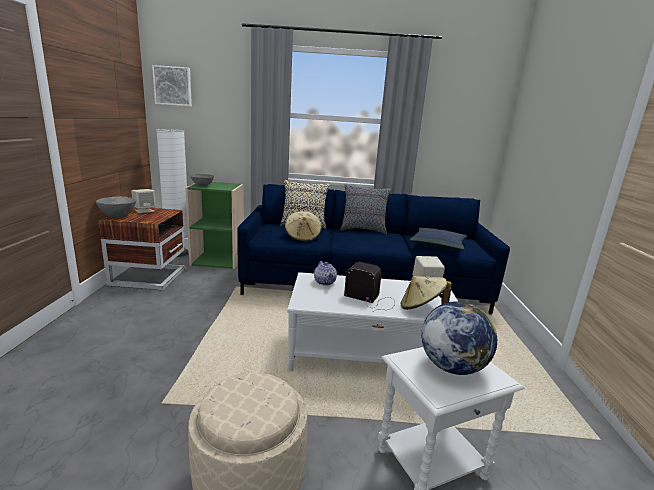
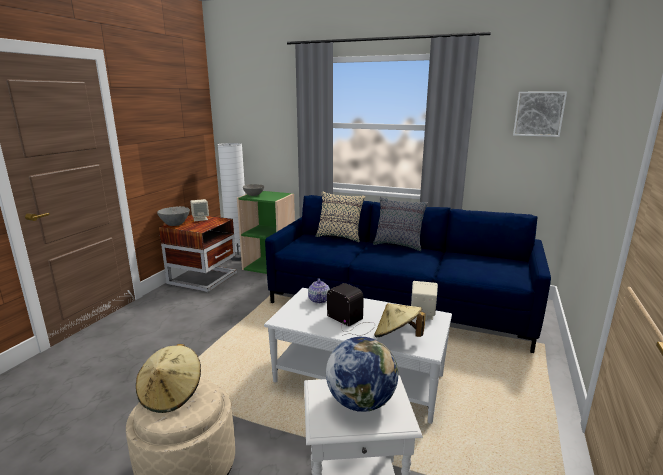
camera: 20 degrees right, 0 degrees up
(173, 86) = (233, 103): picture -> picture (538, 114)
(303, 237) = (328, 250): beige hat -> beige hat (171, 394)
(438, 245) = (471, 268): blue pillow -> none

